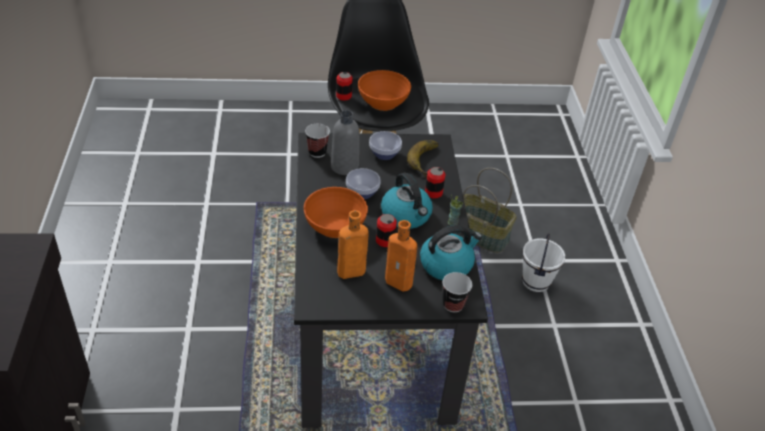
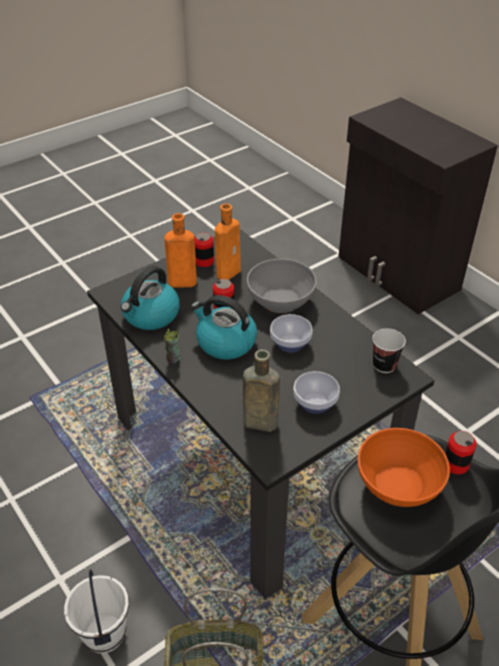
camera: 150 degrees right, 0 degrees up
(335, 225) = (281, 301): orange bowl -> grey bowl
(344, 166) = (338, 363): grey bottle -> none
(428, 161) = (257, 422): banana -> brown bottle
(433, 193) = (219, 382): can -> can (204, 261)
(453, 305) = (123, 287): cup -> none

